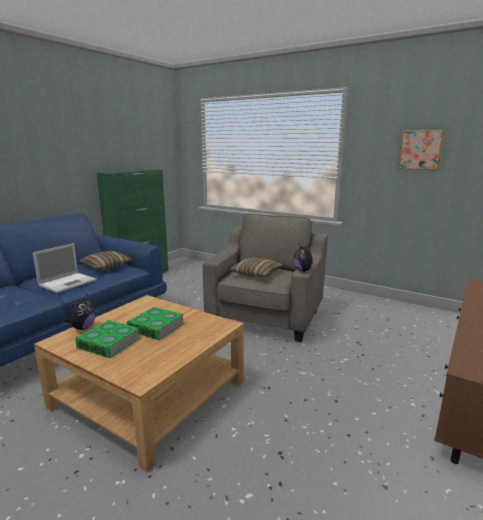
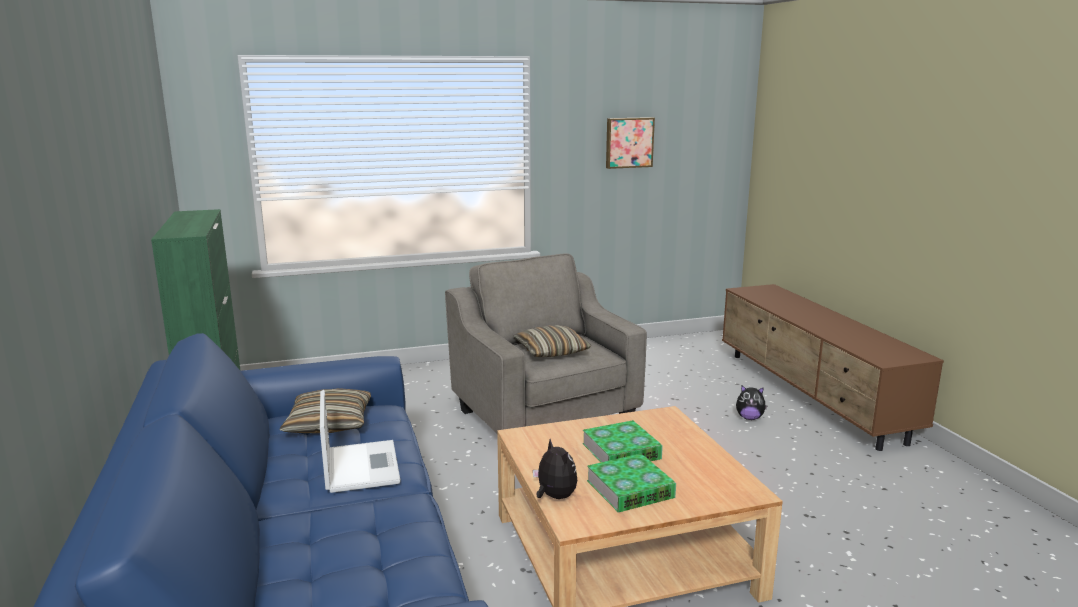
camera: 50 degrees left, 0 degrees up
(303, 271) = (627, 325): plush toy -> plush toy (749, 418)

